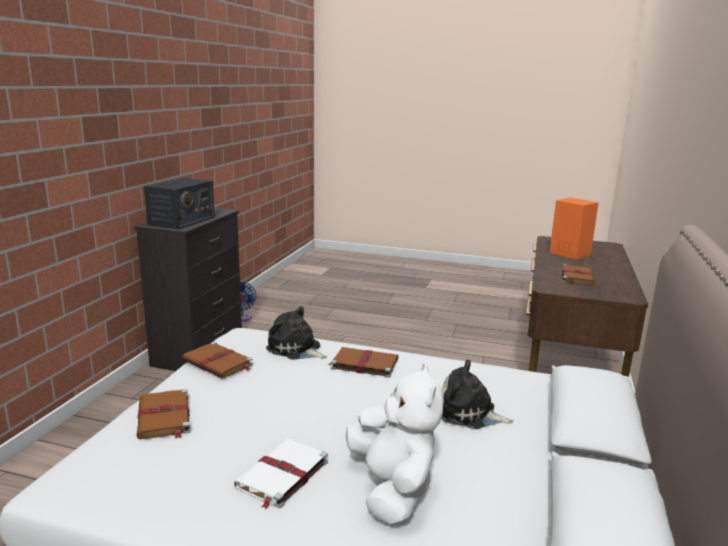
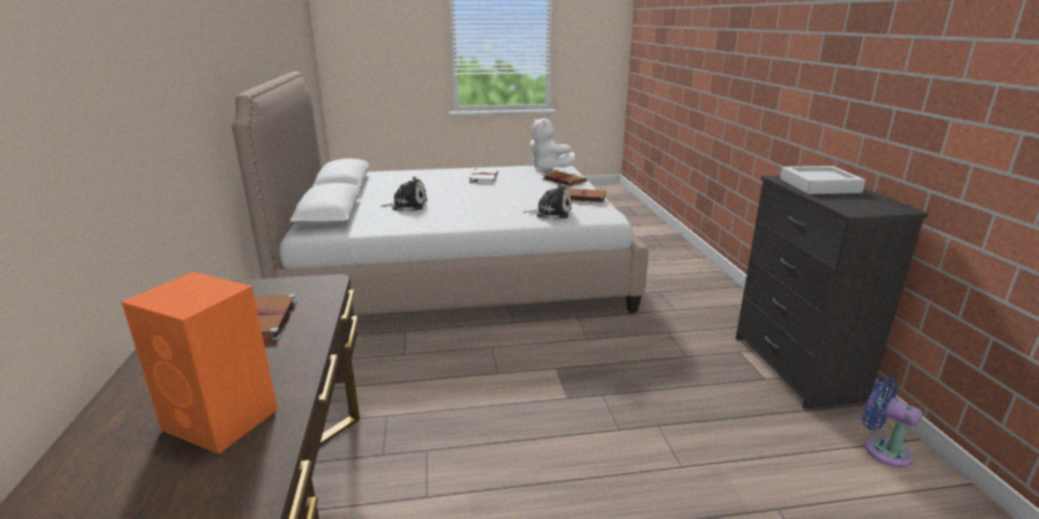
camera: 155 degrees right, 5 degrees up
(181, 221) = (819, 186): radio -> grey tray
(363, 364) = (493, 213): brown book -> none
(392, 489) = (434, 182): white plush toy -> white plush toy (548, 169)

